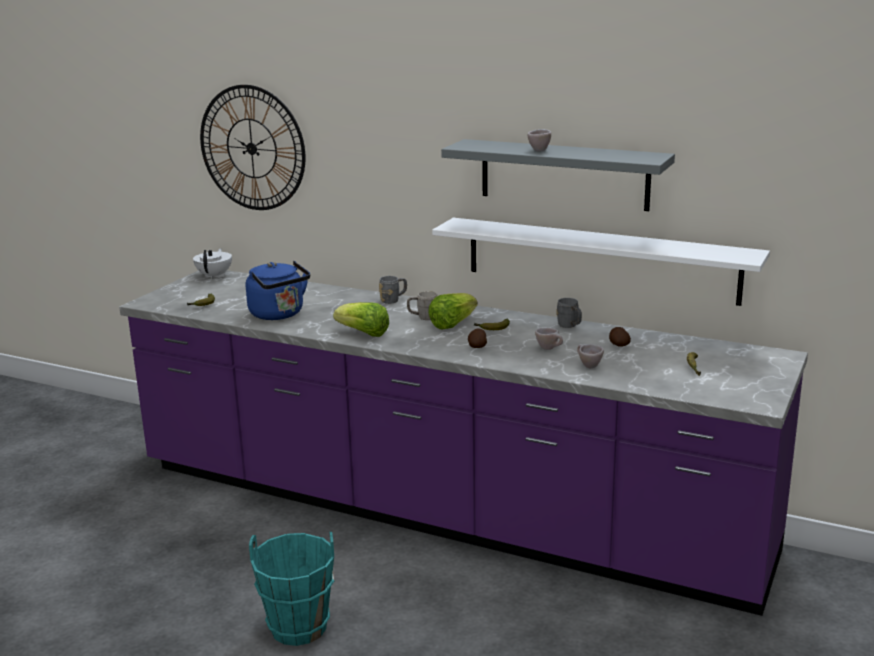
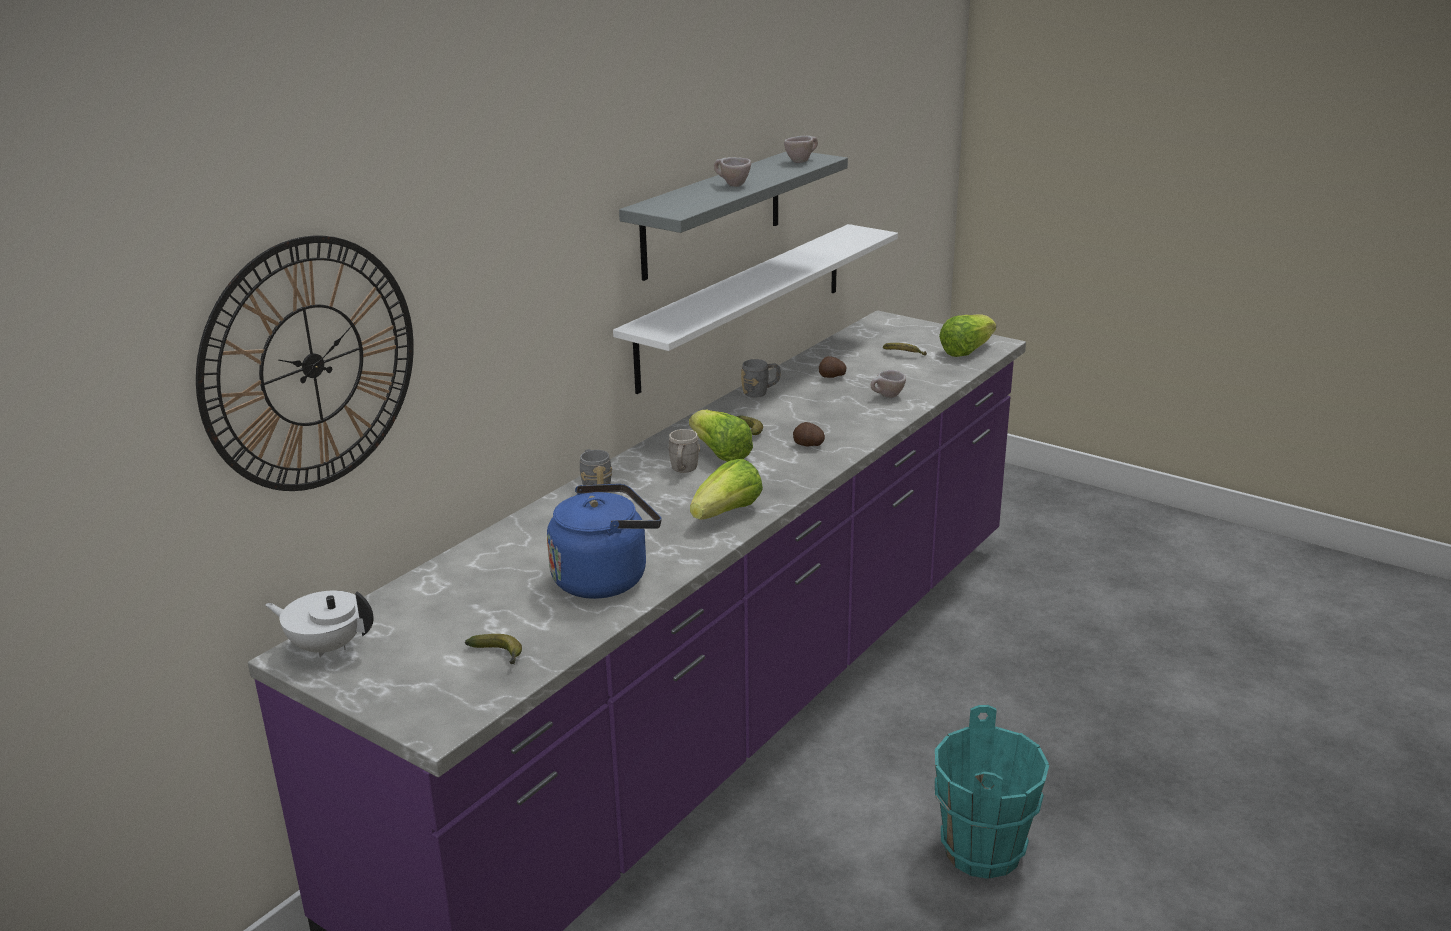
camera: 80 degrees left, 5 degrees up
(550, 349) = (830, 409): beige cup -> beige cup (802, 161)
(725, 391) = (966, 351): none -> lettuce

